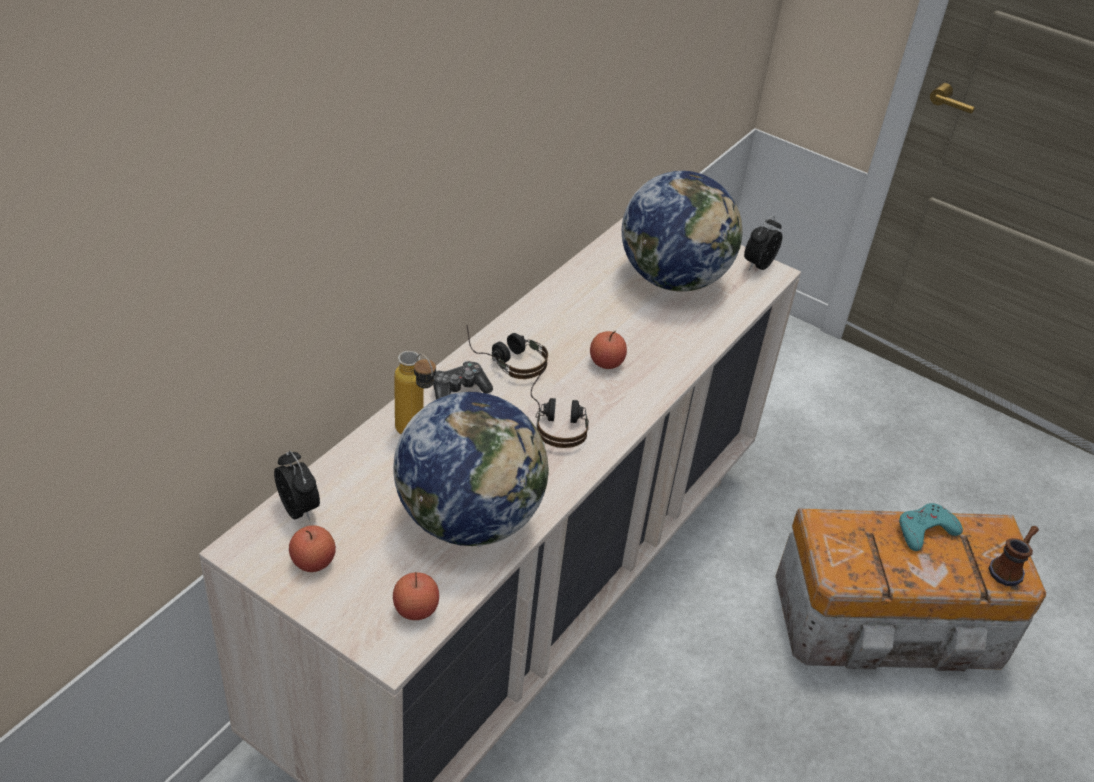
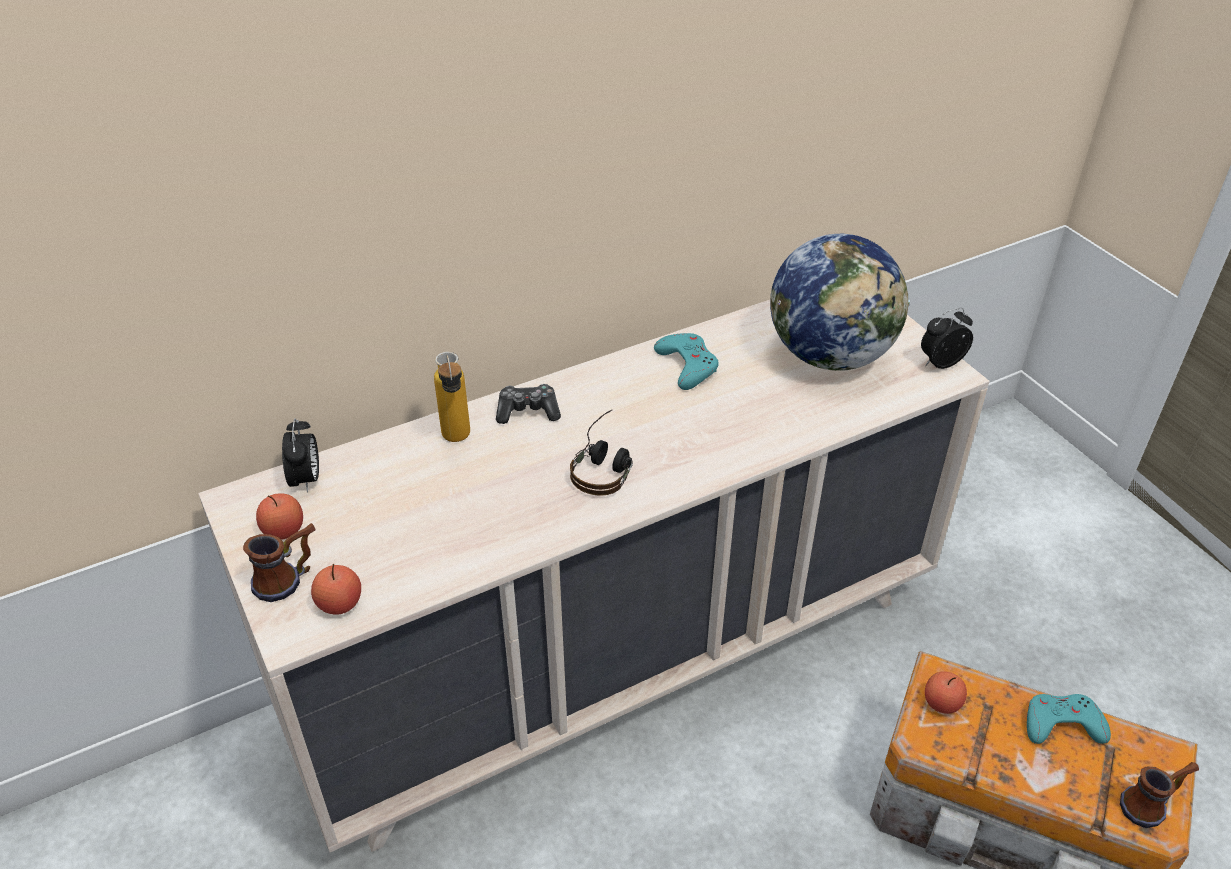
camera: 30 degrees right, 0 degrees up
(352, 603) = (289, 579): none -> mug
(469, 518) = (450, 535): globe -> none
(506, 358) = (596, 393): headphones -> none
(566, 315) = (687, 365): none -> turquoise game controller
(606, 362) = (696, 422): apple -> apple (942, 703)

